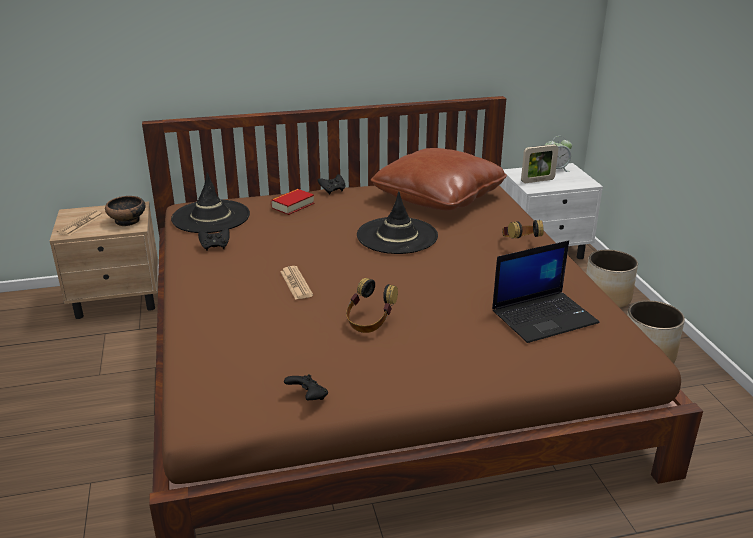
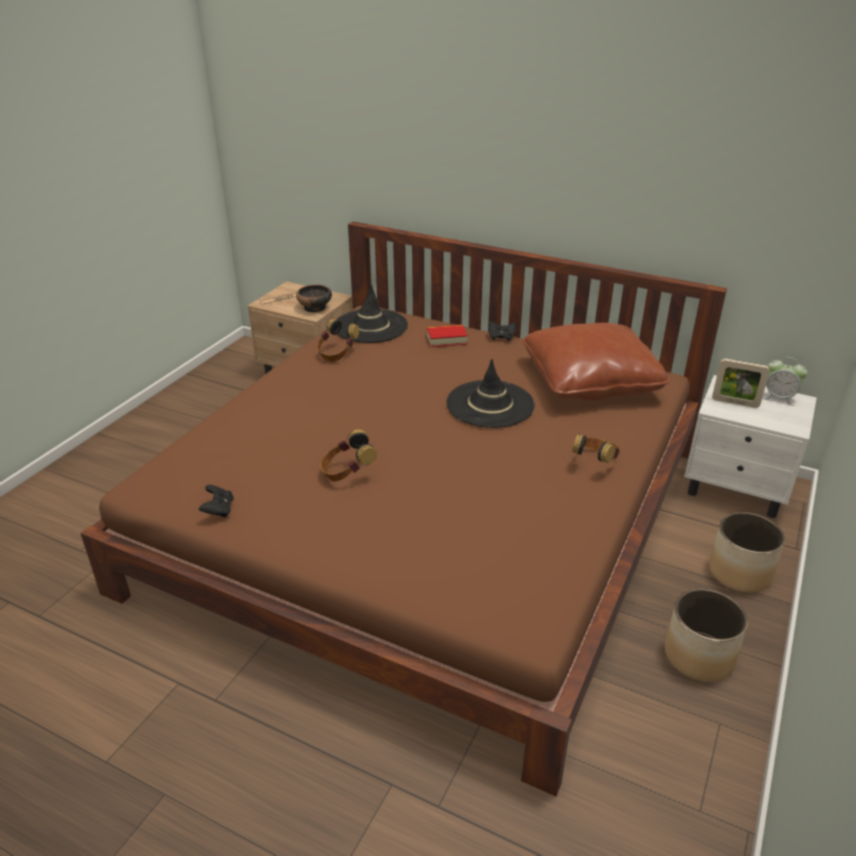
camera: 40 degrees right, 5 degrees up
(215, 246) = (337, 354): black game controller -> headphones
(296, 283) = (345, 412): newspaper -> none
(544, 316) = (500, 545): laptop -> none

